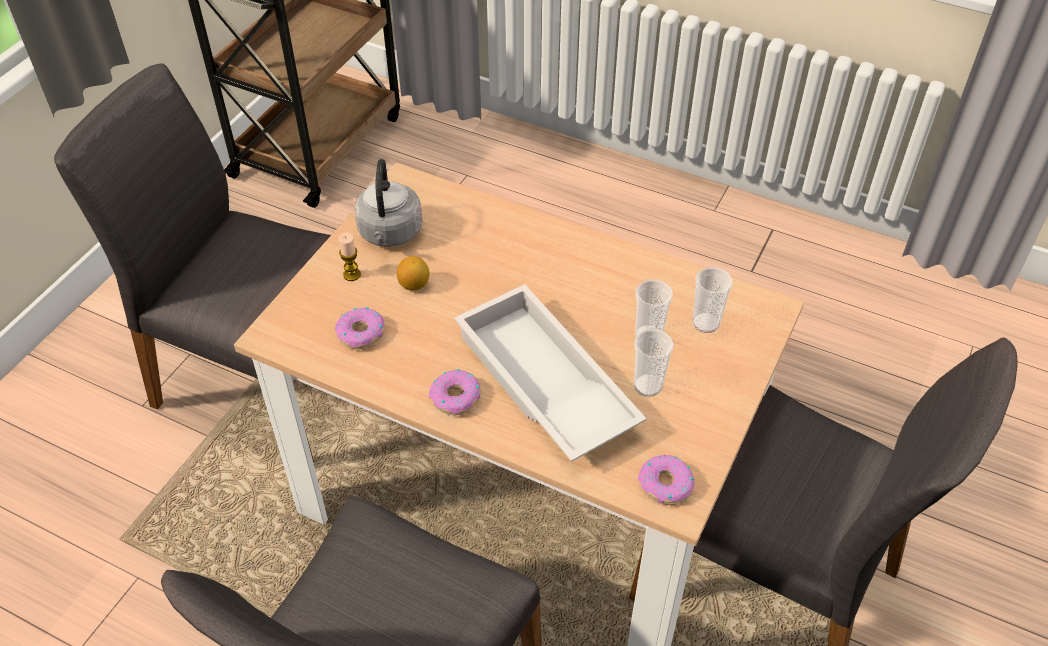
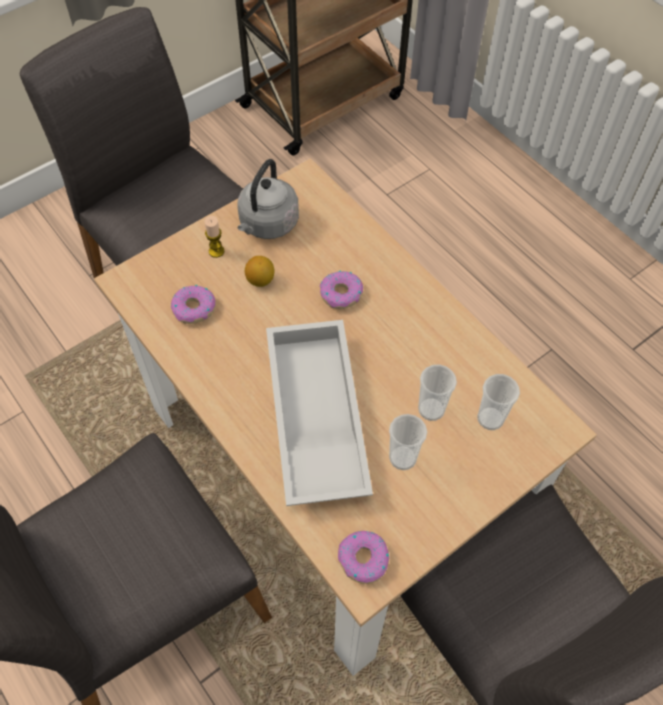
camera: 25 degrees right, 10 degrees up
(456, 397) = (236, 399): donut -> donut (341, 294)

